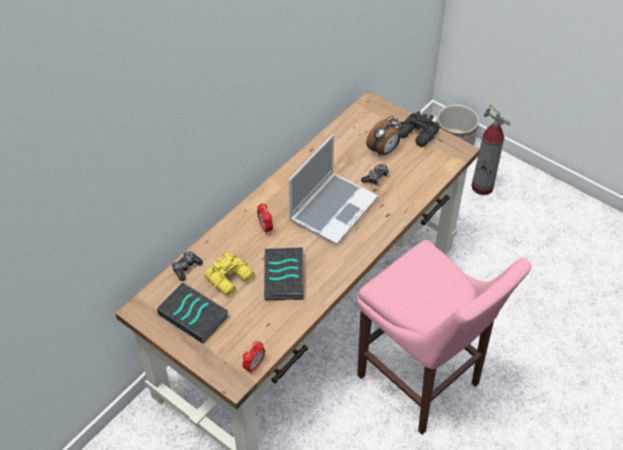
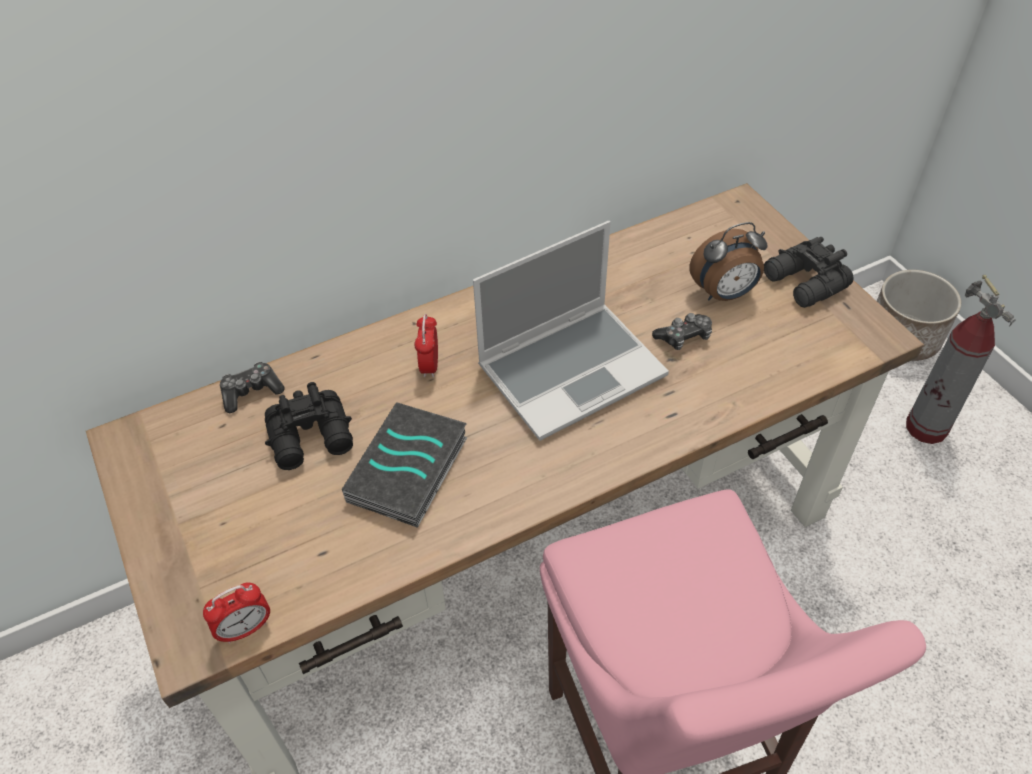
camera: 25 degrees right, 0 degrees up
(194, 315) = (207, 484): book -> none
(231, 279) = (313, 439): yellow binoculars -> black binoculars

